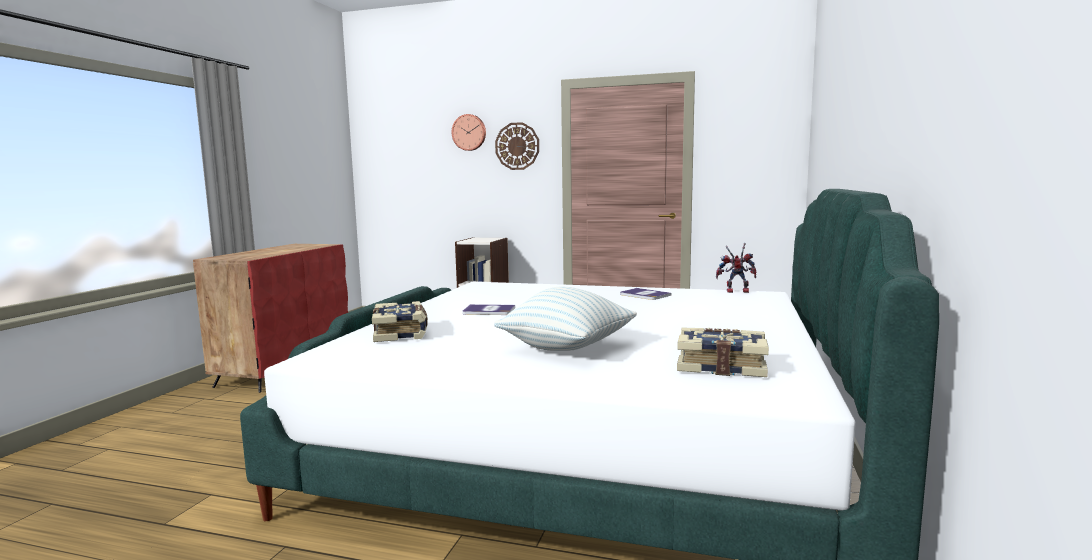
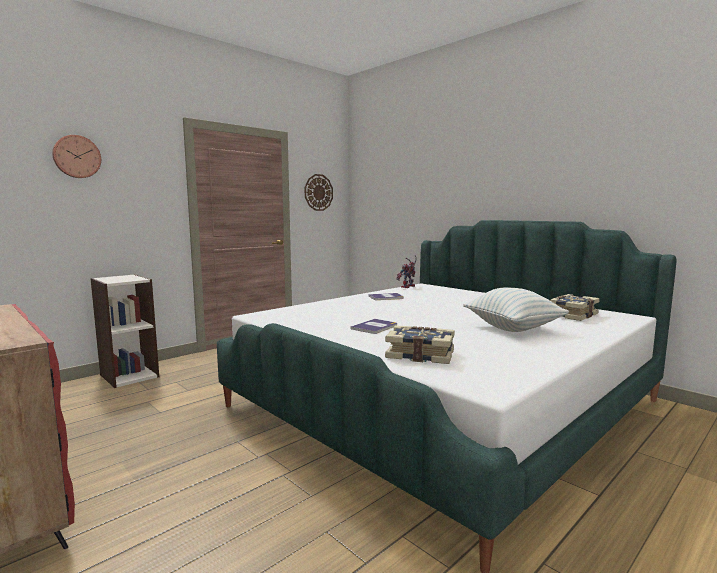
camera: 60 degrees left, 0 degrees up
(517, 146) = (140, 177): wall clock -> wall clock (318, 192)

